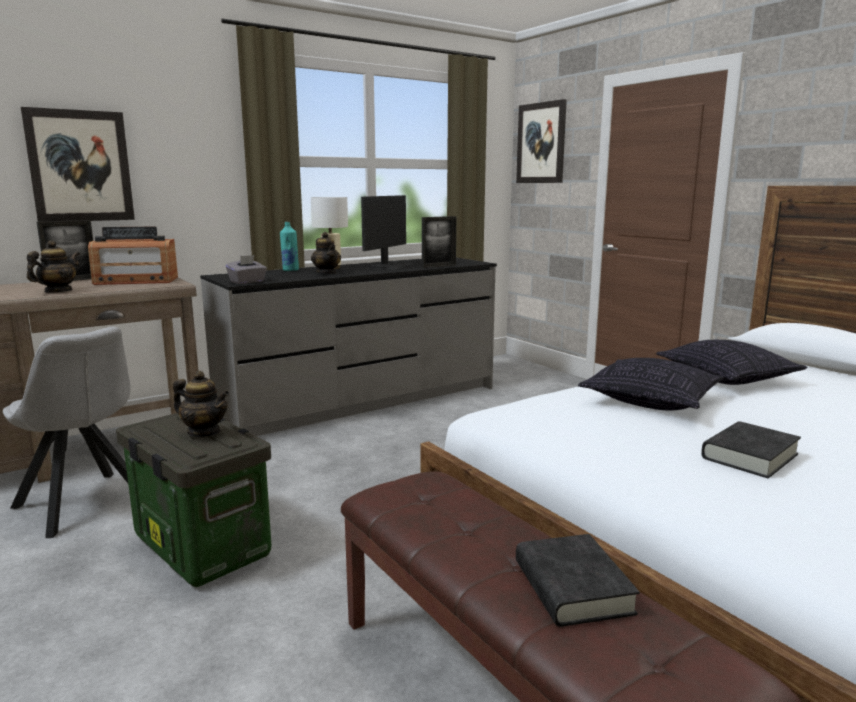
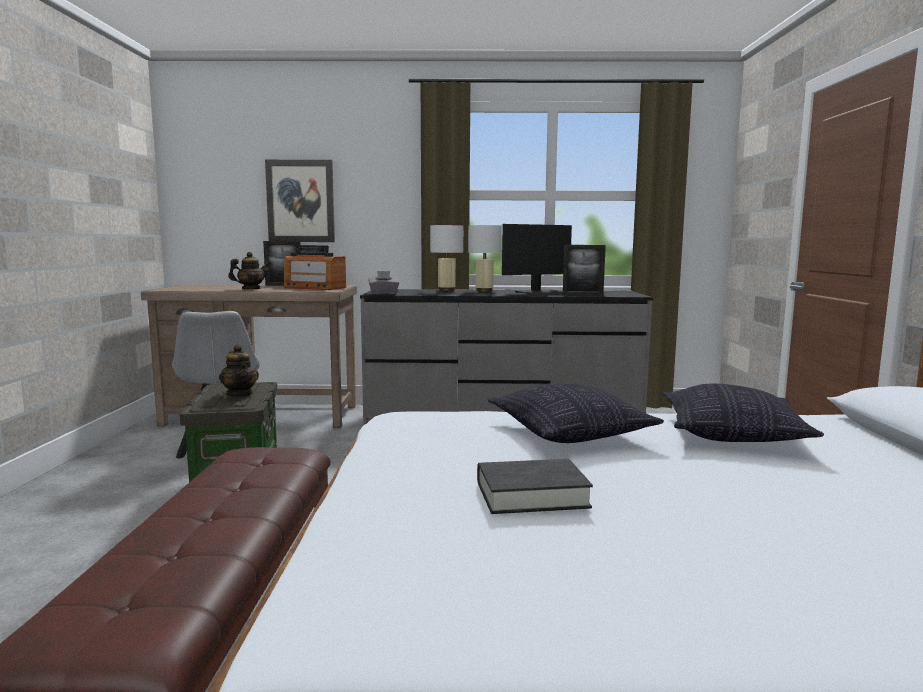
camera: 35 degrees right, 5 degrees down
(290, 270) = (446, 290): turquoise bottle -> white table lamp
(326, 273) = (464, 293): teapot -> none
(541, 143) = (754, 168): picture -> none
(572, 588) = (198, 541): black book -> none

